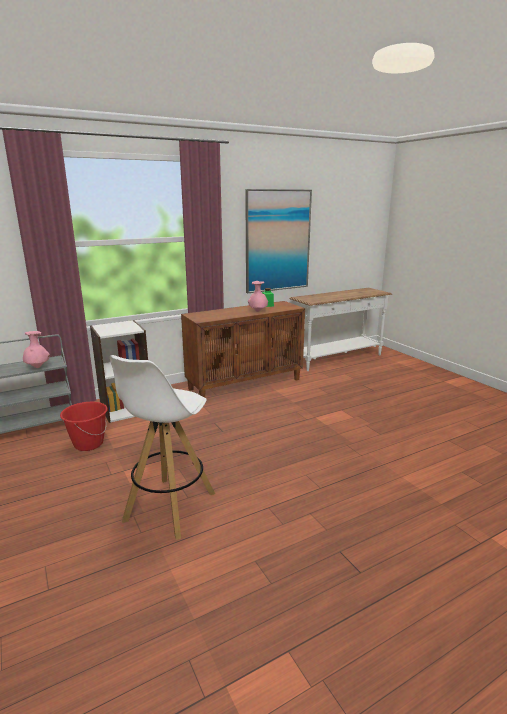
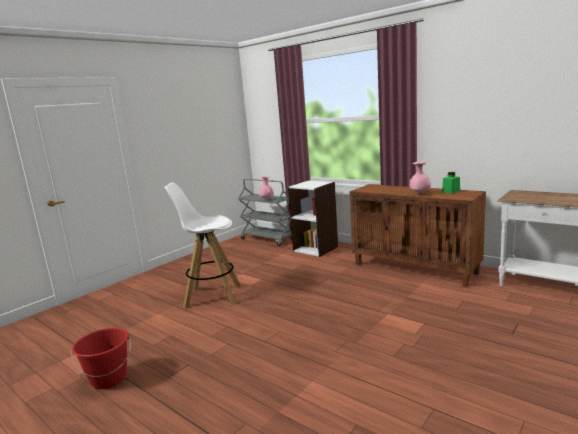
camera: 70 degrees right, 5 degrees down
(88, 444) = (263, 256): red bucket -> red bucket (109, 379)
(277, 241) = (496, 119): picture -> none

